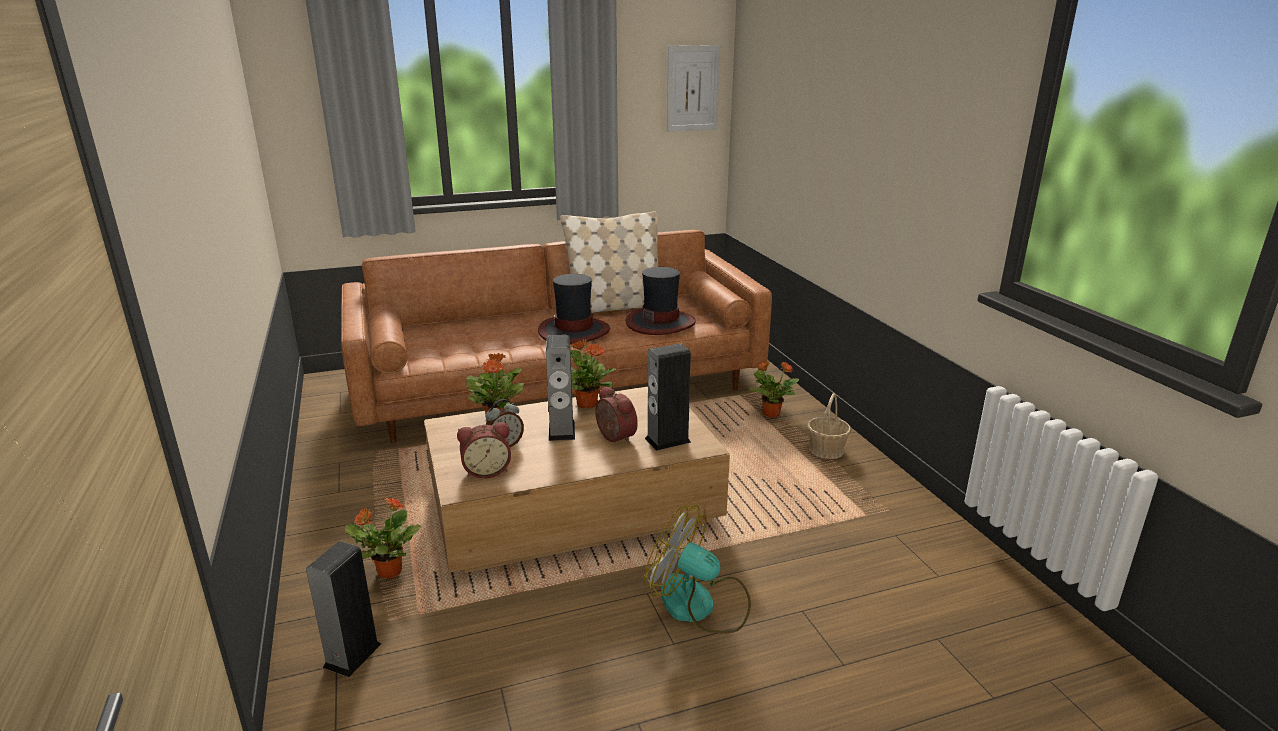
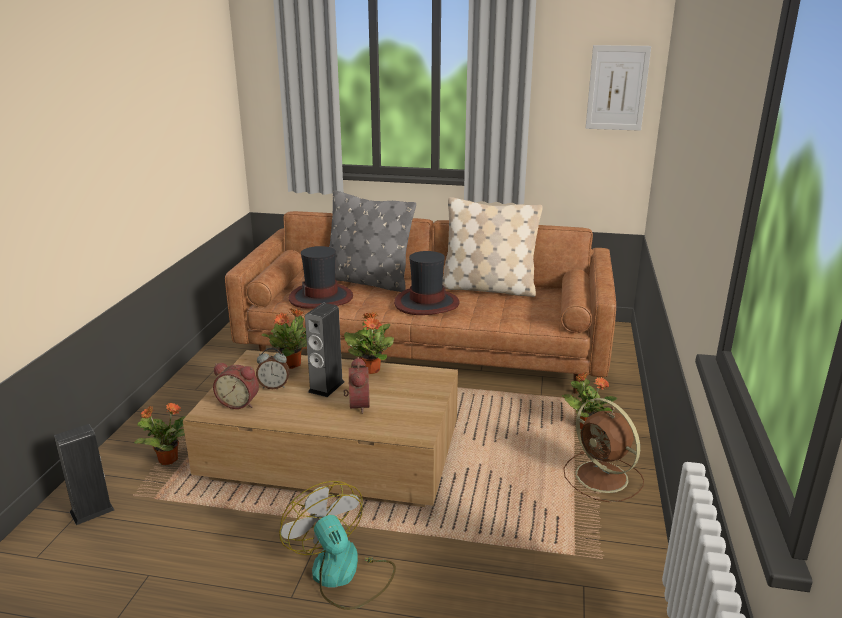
camera: 30 degrees right, 0 degrees up
(484, 324) = (367, 281): none -> grey pillow
(660, 323) = (508, 311): hat -> hat (321, 297)
(667, 440) = (396, 420): speaker -> none
(826, 450) = (603, 478): basket -> brown fan

